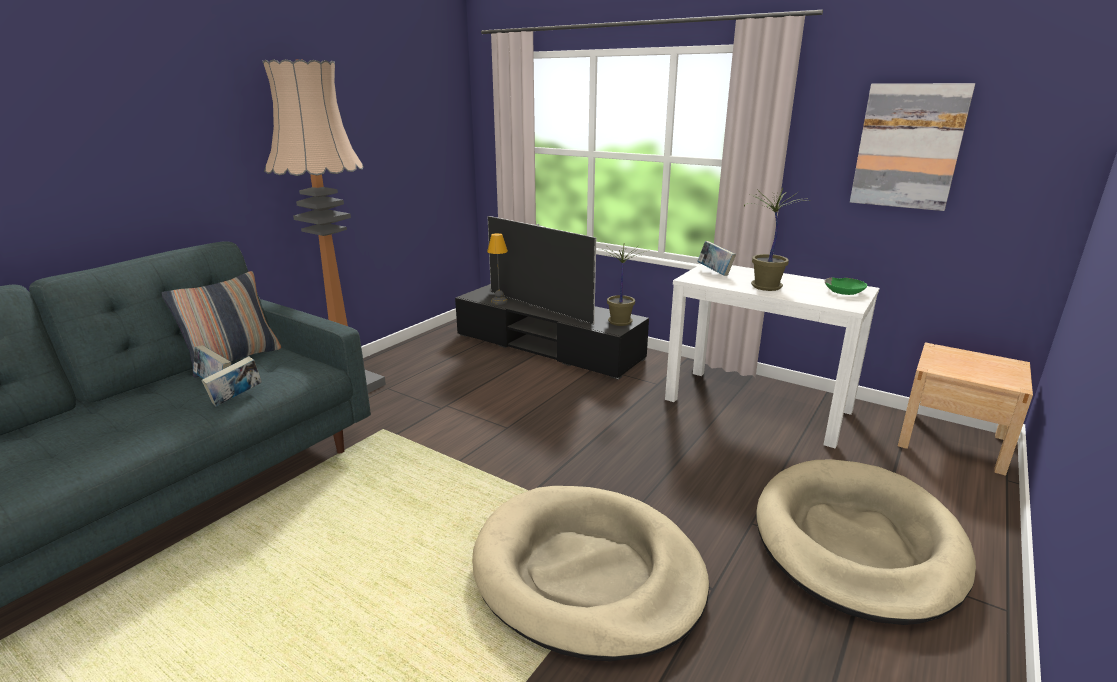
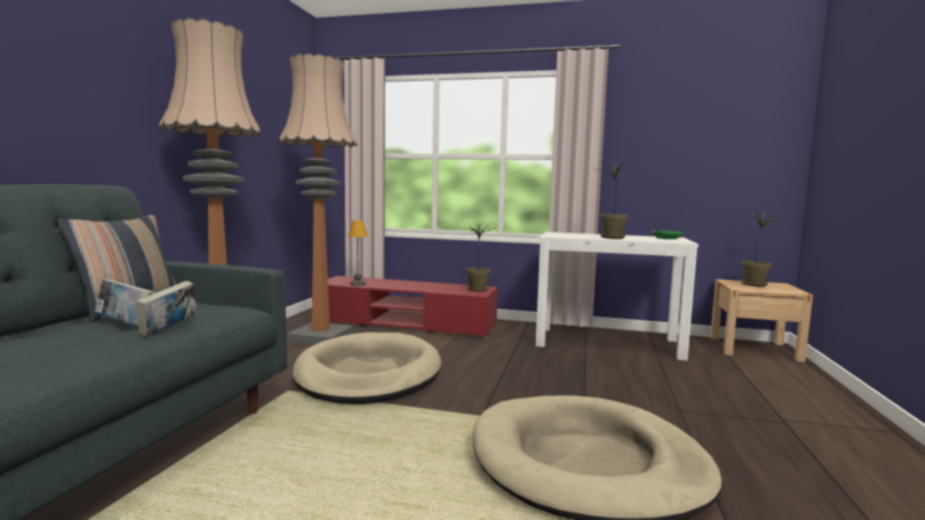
camera: 20 degrees left, 15 degrees down
(453, 358) = (320, 337): none -> floor lamp
(539, 307) = (398, 285): television -> none
(547, 347) = (405, 323): black tv stand -> red tv stand
(714, 272) = (563, 234): book -> none
(856, 542) = (762, 410): beige dog bed -> beige dog bed (369, 374)
(908, 146) = (685, 138): picture -> none
(969, 362) = (755, 284): none -> potted plant

